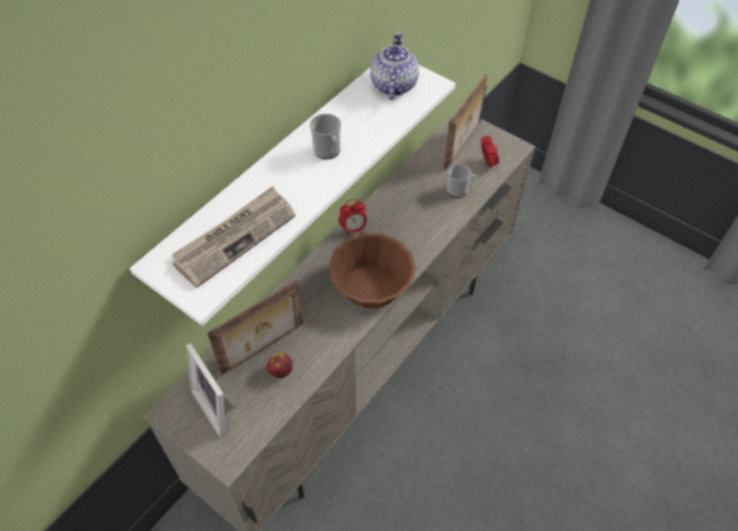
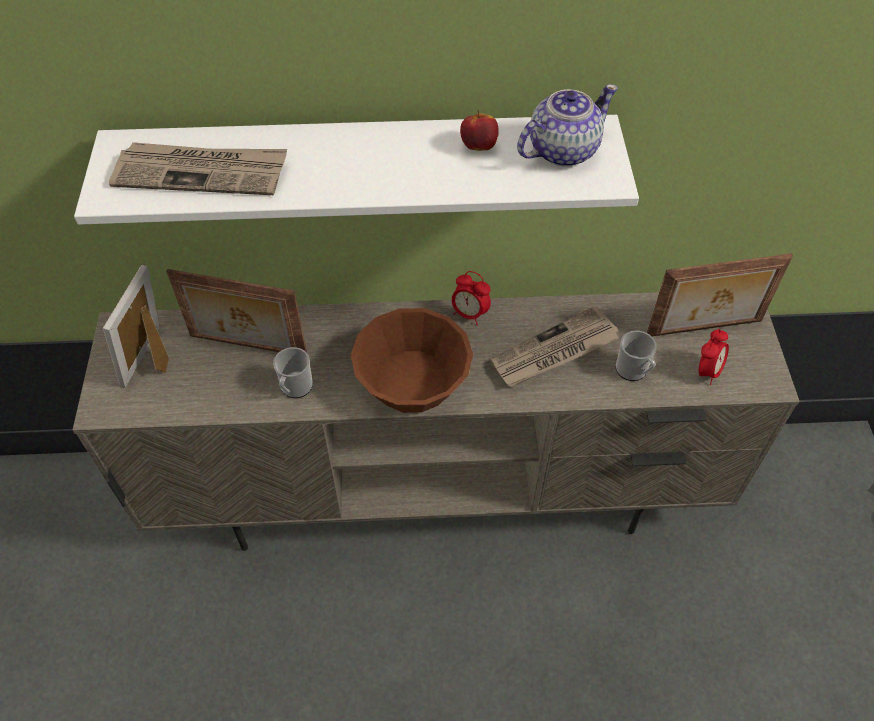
camera: 50 degrees right, 0 degrees up
(280, 371) = (234, 379): apple -> apple (478, 146)
(328, 152) = (395, 163): mug -> mug (295, 388)
(416, 212) = (554, 352): none -> newspaper

